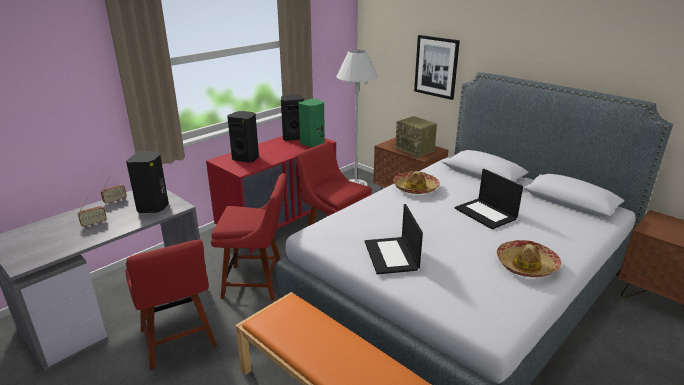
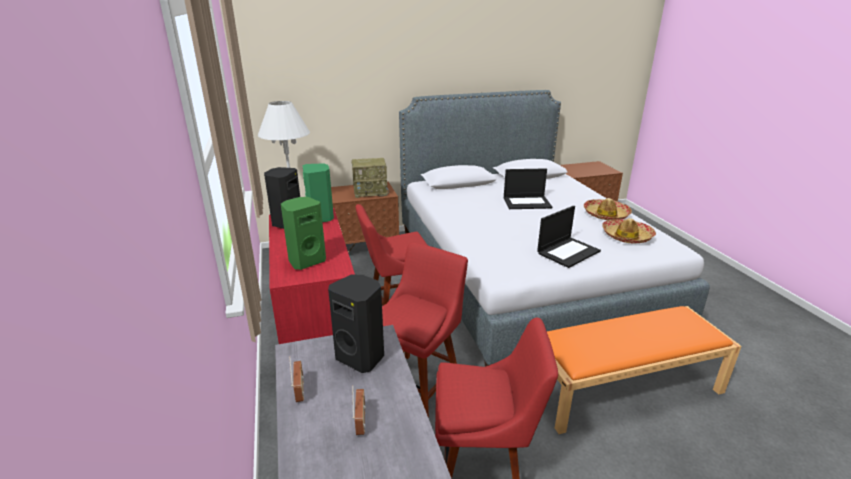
camera: 60 degrees left, 0 degrees up
(246, 158) = (306, 261): black speaker -> green speaker
(392, 256) = (568, 252): laptop -> laptop turned 60 degrees counterclockwise
(415, 188) = (458, 211): hat -> hat (627, 236)
(436, 67) = (357, 103): picture -> none

